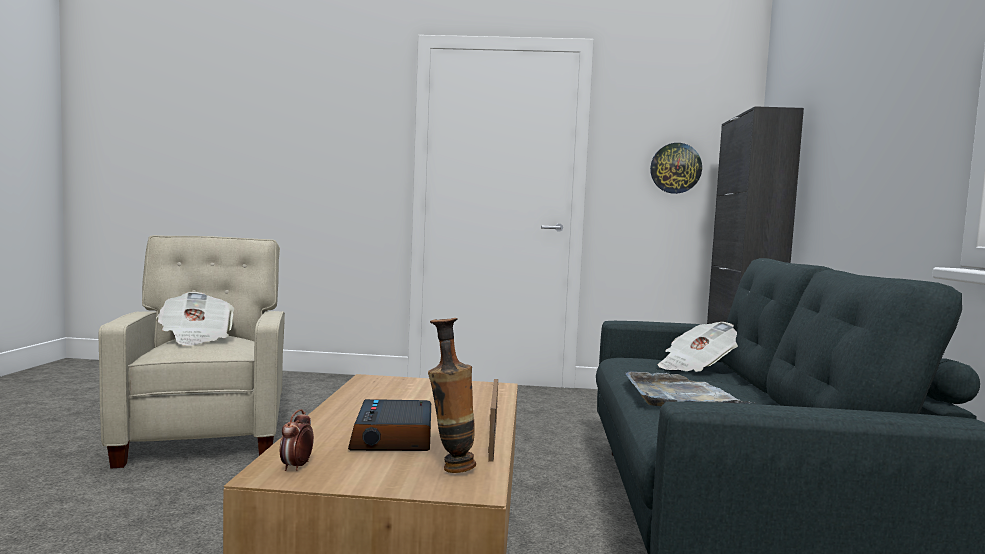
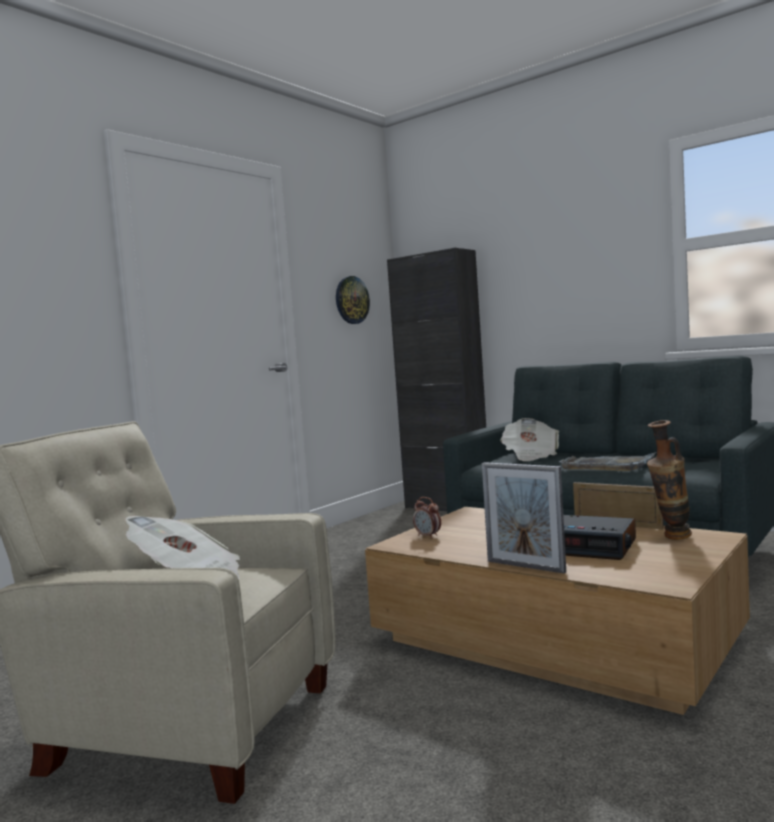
camera: 55 degrees left, 0 degrees up
(296, 466) = (654, 576): alarm clock -> alarm clock (428, 536)
(316, 420) = (525, 566): none -> picture frame

